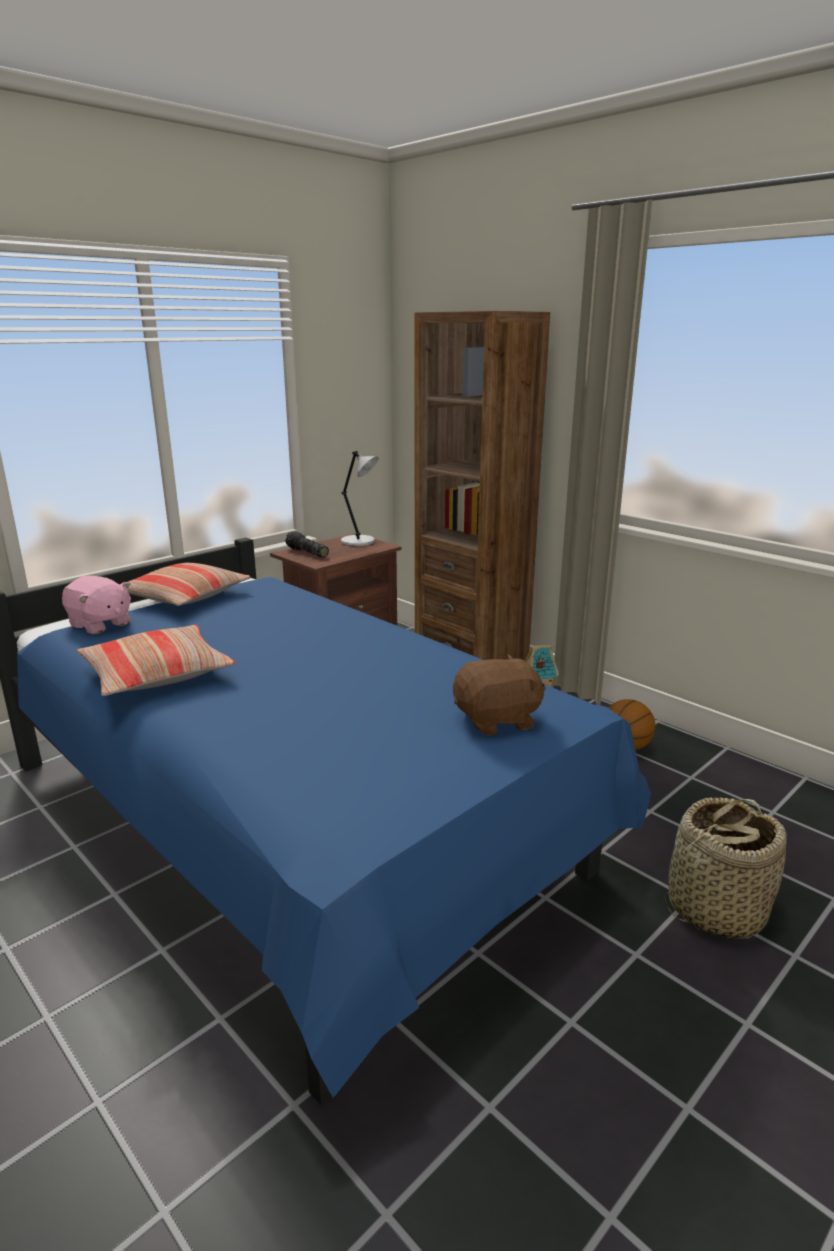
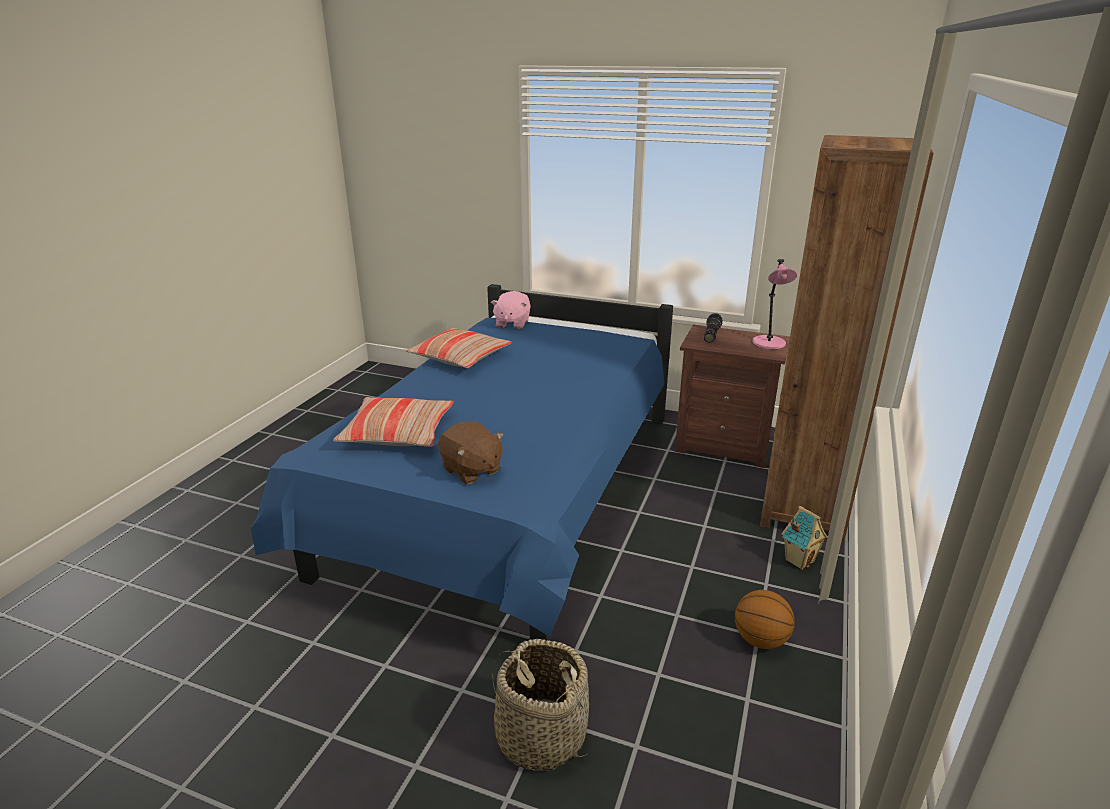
camera: 65 degrees right, 5 degrees up
(184, 596) = (577, 328): pillow -> pillow (398, 433)
(360, 541) = (769, 344): grey table lamp -> pink table lamp

